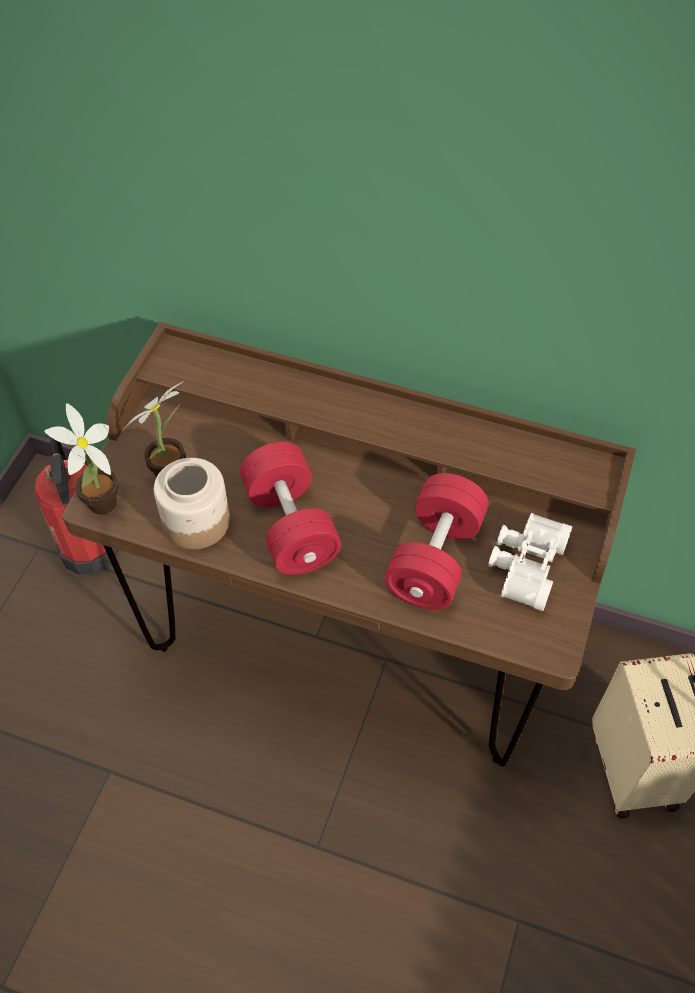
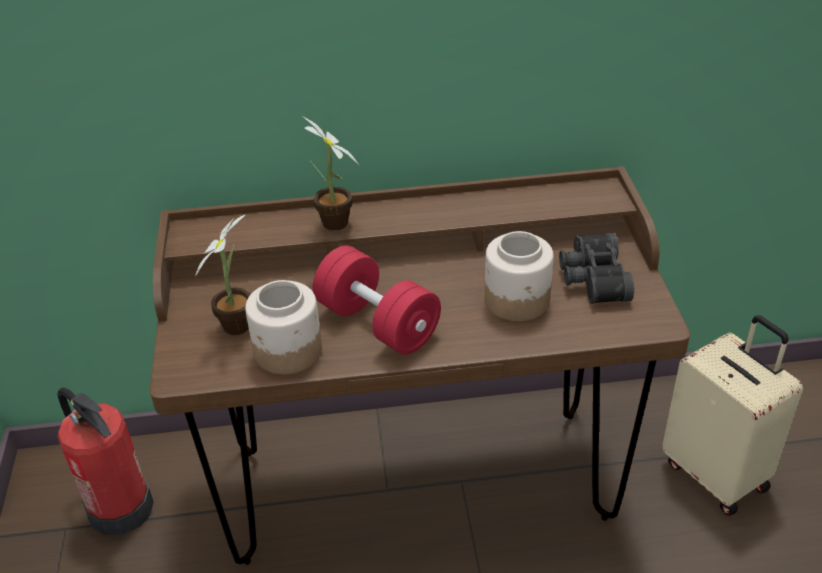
camera: 25 degrees left, 15 degrees down
(100, 507) = (186, 374): potted plant -> potted plant (335, 226)
(435, 559) = (517, 300): red dumbbell -> jar
(524, 565) = (591, 279): white binoculars -> black binoculars

